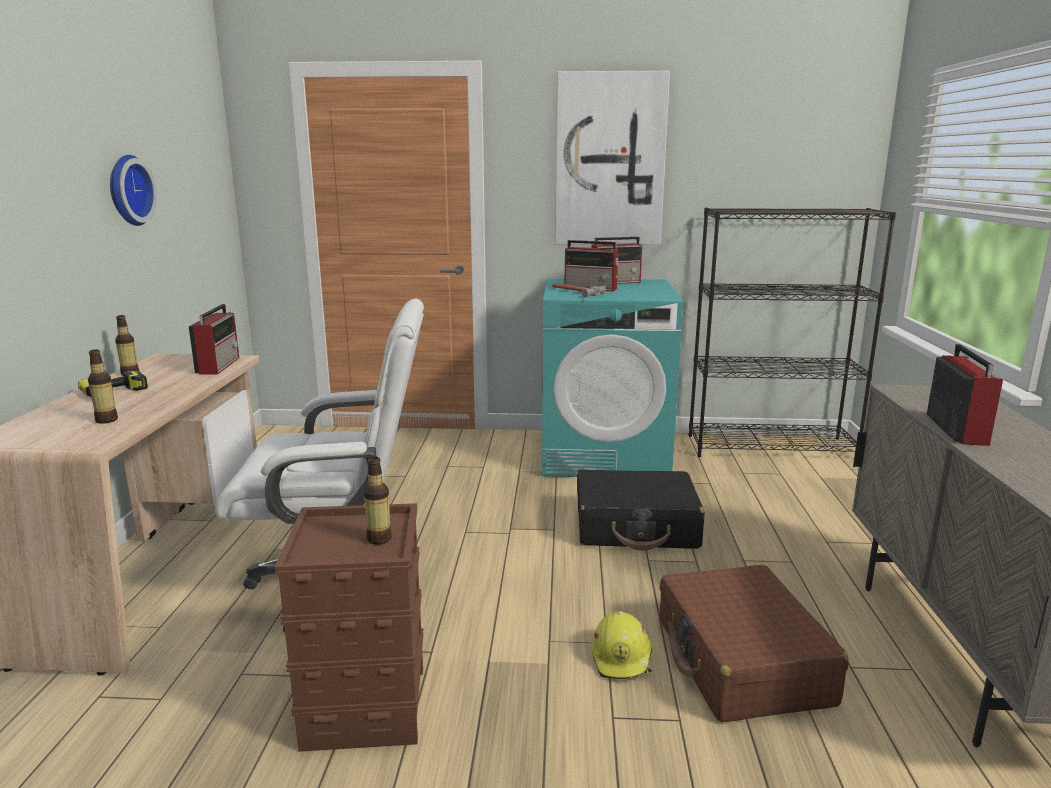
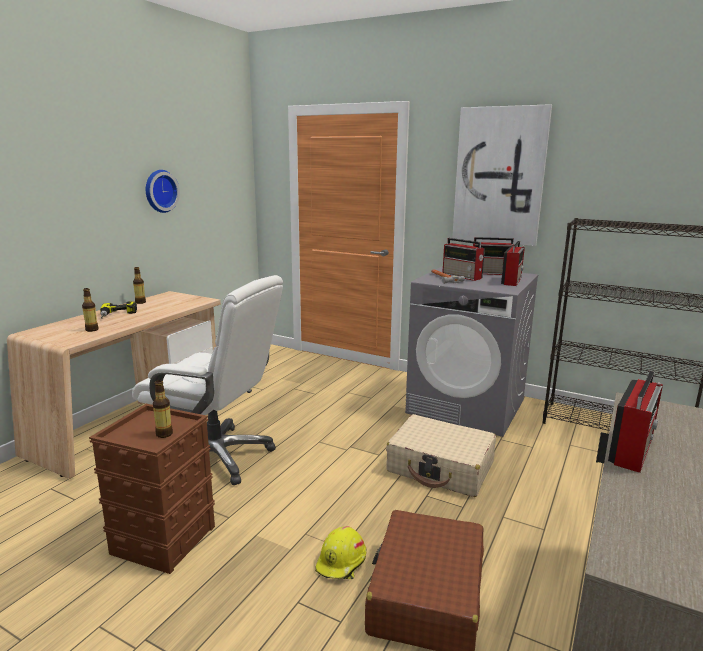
camera: 25 degrees right, 0 degrees up
(219, 365) = (190, 303): radio -> radio (512, 281)
(604, 455) = (467, 406): turquoise washing machine -> grey washing machine
(636, 526) = (441, 467): black suitcase -> beige suitcase

